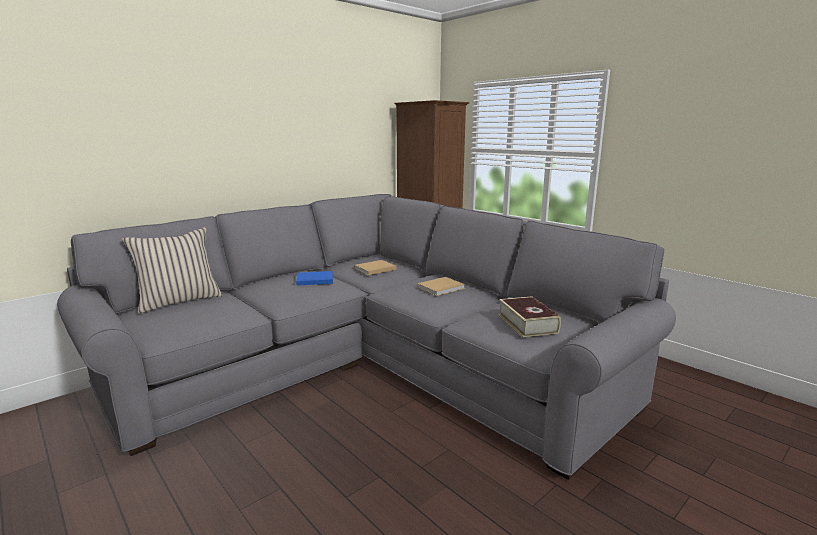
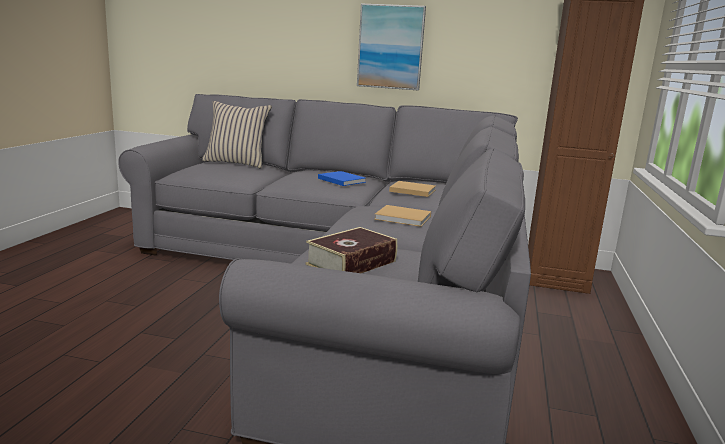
camera: 55 degrees right, 0 degrees up
(282, 150) = (390, 47): none -> picture

